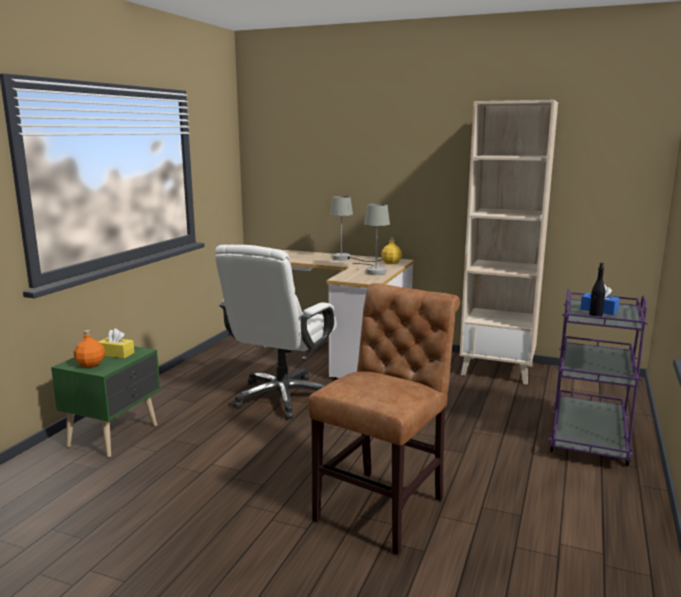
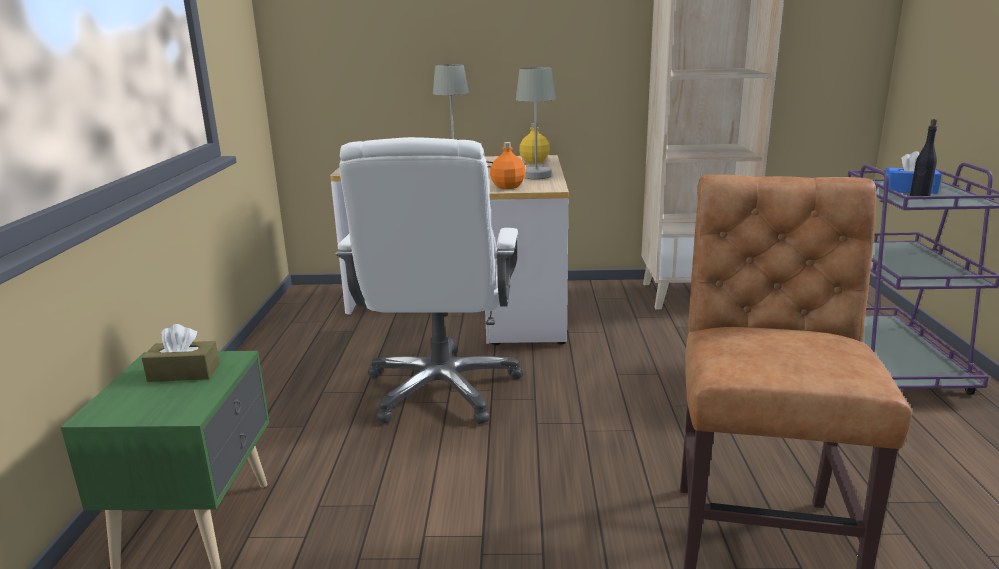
camera: 20 degrees left, 5 degrees up
(90, 364) = (148, 405): orange bottle -> orange bottle (508, 187)
(116, 354) = (184, 373): yellow tissue box -> brown tissue box

